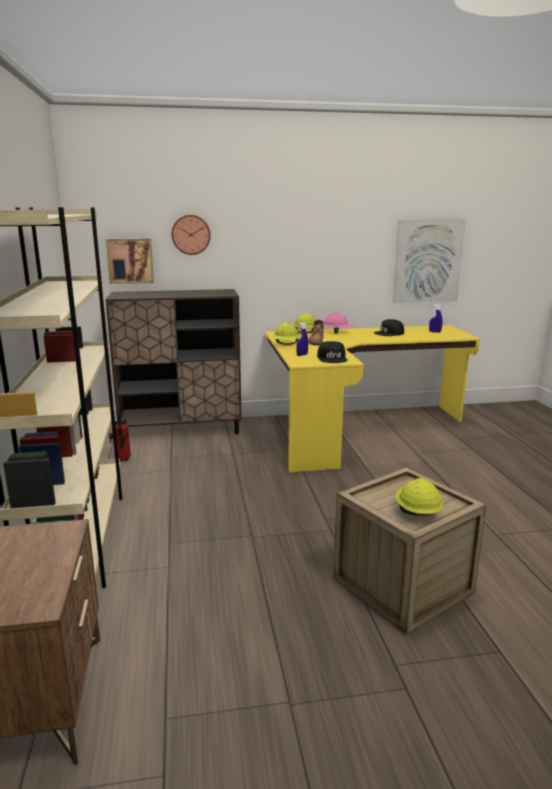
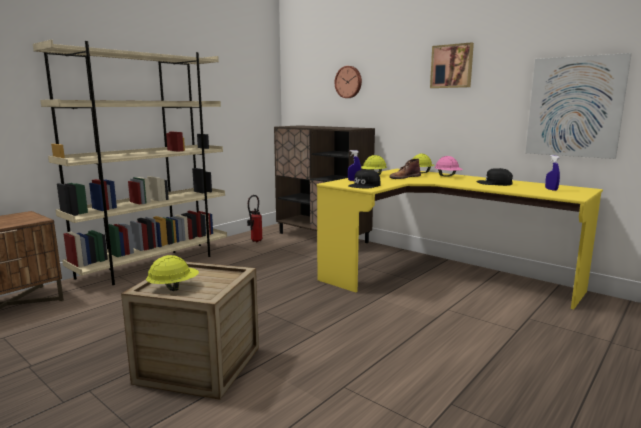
camera: 50 degrees right, 5 degrees down
(130, 260) = (312, 103): picture -> picture (452, 66)

